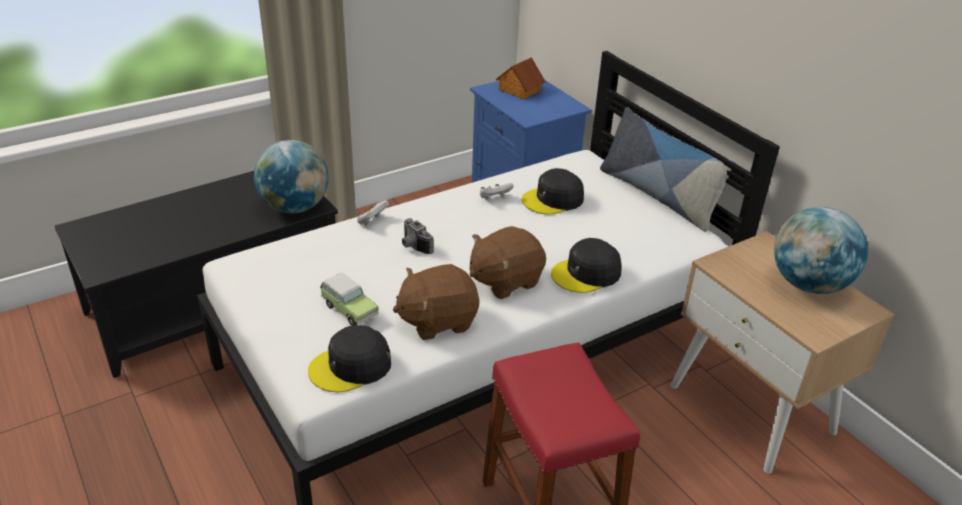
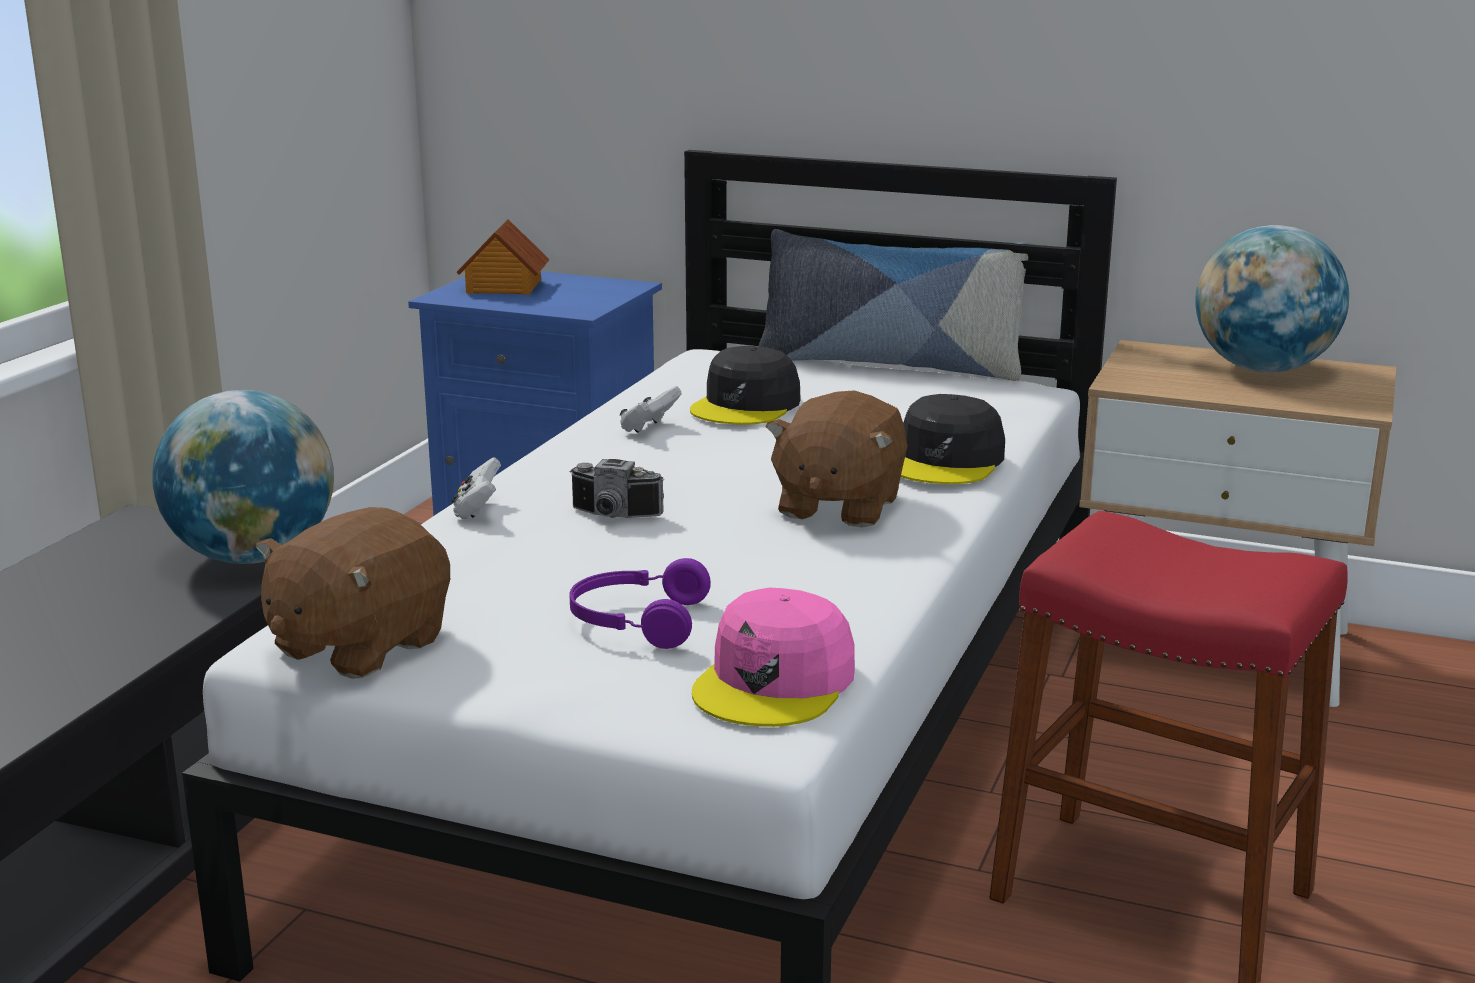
camera: 35 degrees left, 15 degrees down
(348, 309) = (636, 621): toy car -> purple headphones
(351, 367) = (775, 682): black cap -> pink cap
(437, 320) = (815, 582): brown plush toy -> brown plush toy (358, 646)

